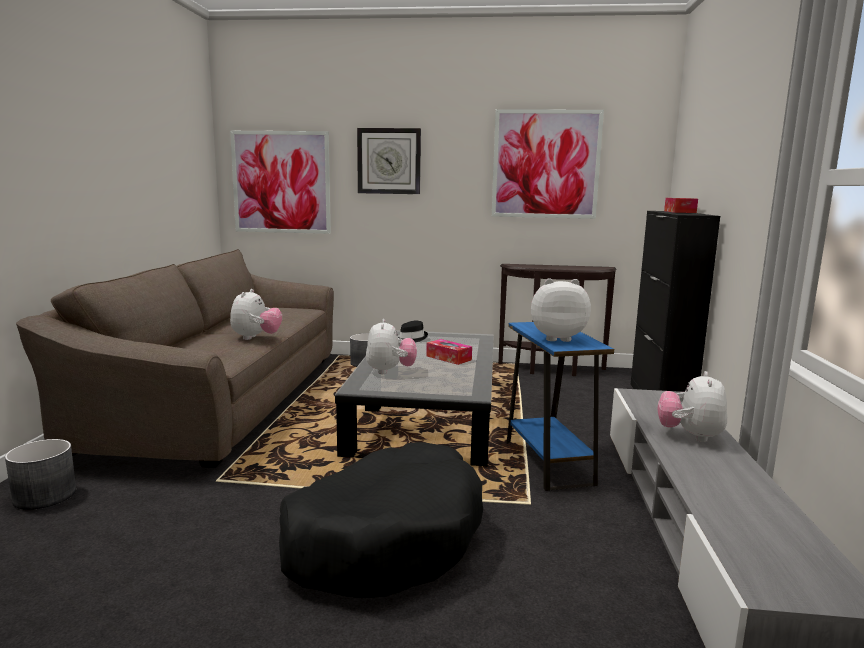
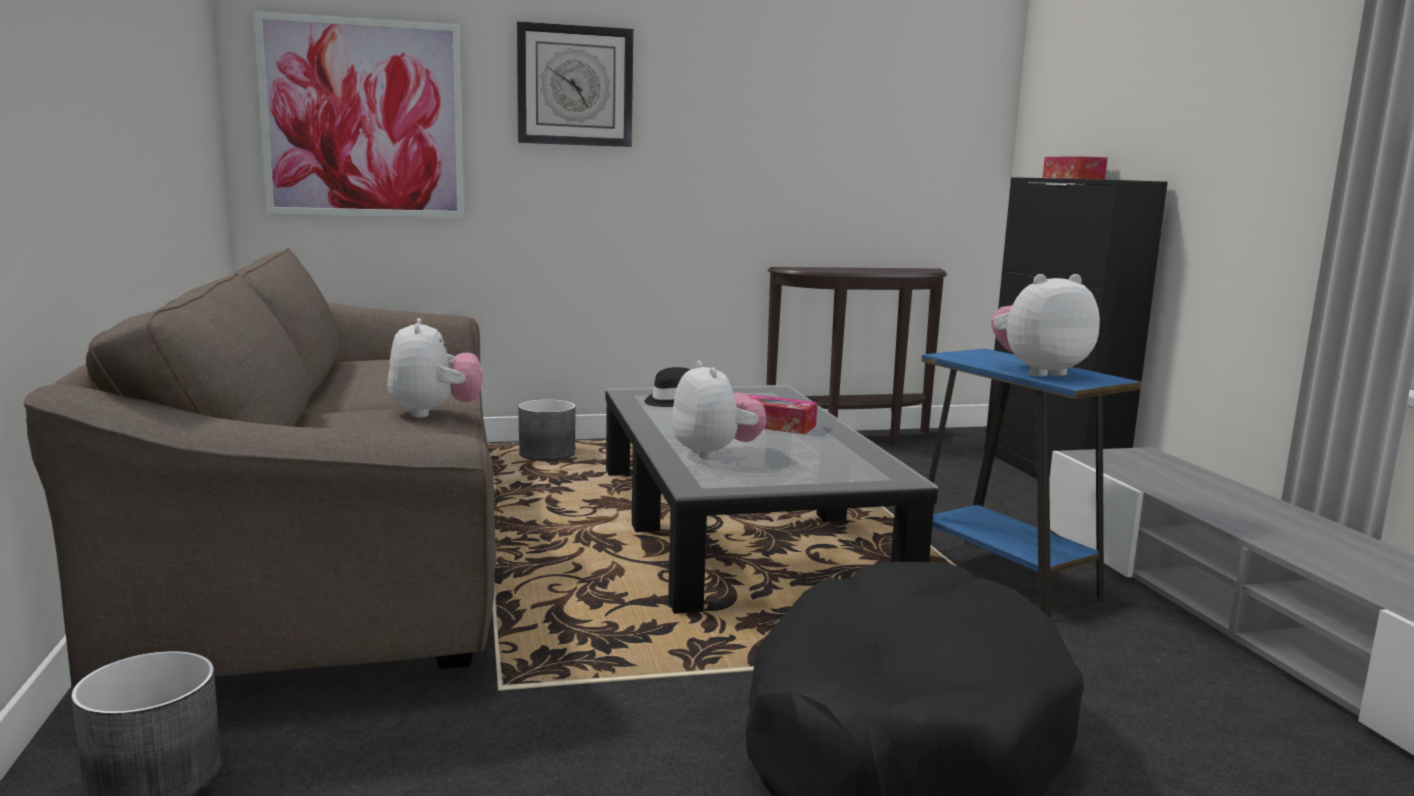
camera: 20 degrees left, 0 degrees up
(546, 164) = (837, 101): picture -> none
(690, 436) = (1238, 506): plush toy -> none

